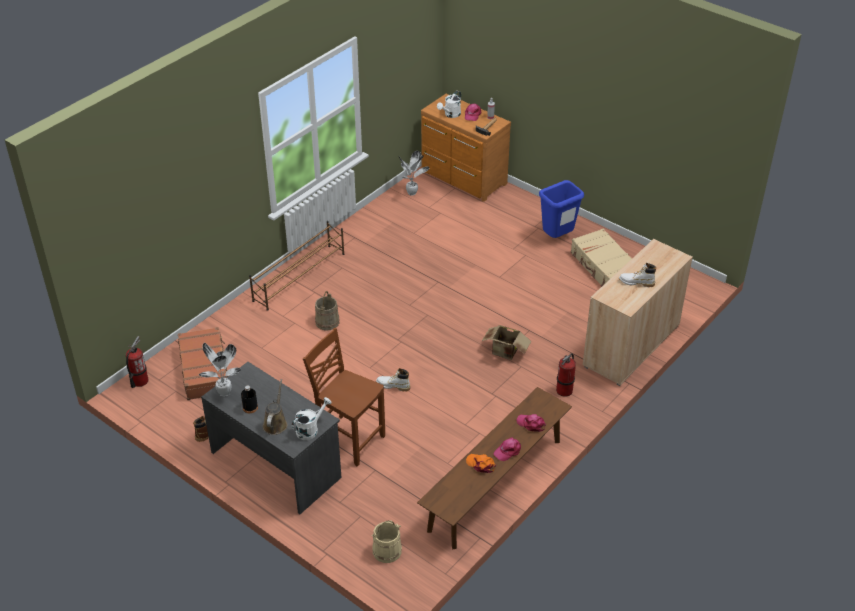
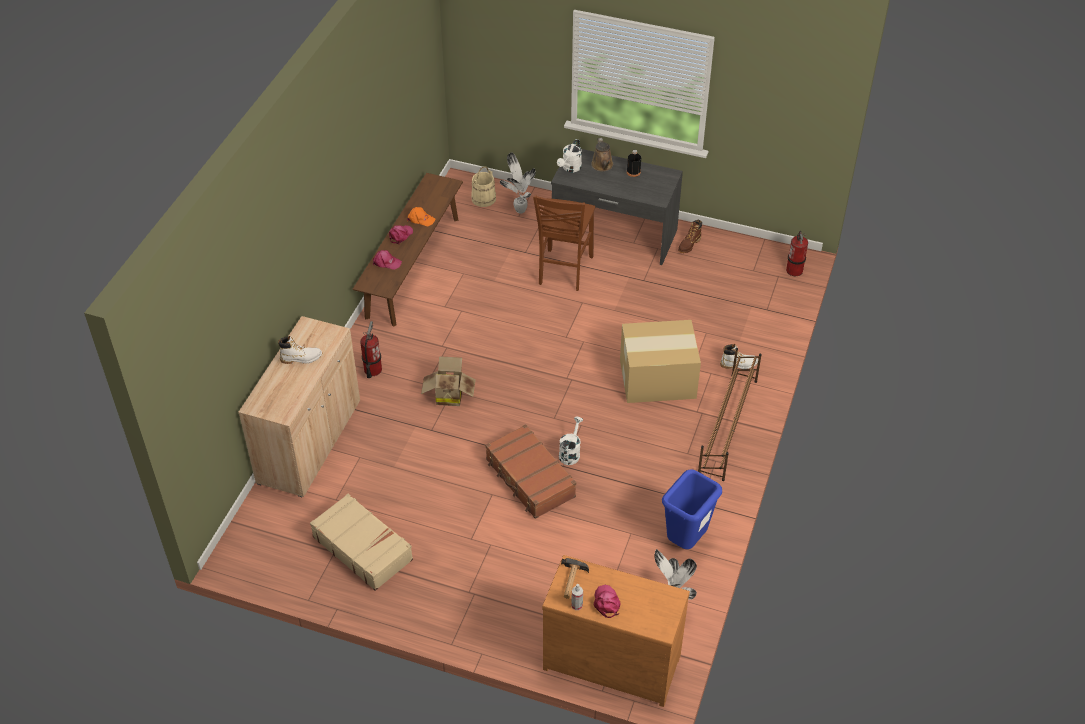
camera: 160 degrees right, 5 degrees up
(205, 370) = (743, 296): brown suitcase -> brown suitcase (529, 479)
(224, 393) = (664, 177): potted plant -> potted plant (520, 209)
(327, 322) = (658, 379): beige bucket -> cardboard box
(349, 439) = (564, 271): brown chair -> brown chair turned 90 degrees clockwise
(393, 386) = (549, 329): white boot -> white boot (739, 364)
(450, 115) = (639, 592): white watering can -> white watering can (570, 452)
(557, 238) = (438, 581): blue trash can -> blue trash can (686, 541)

